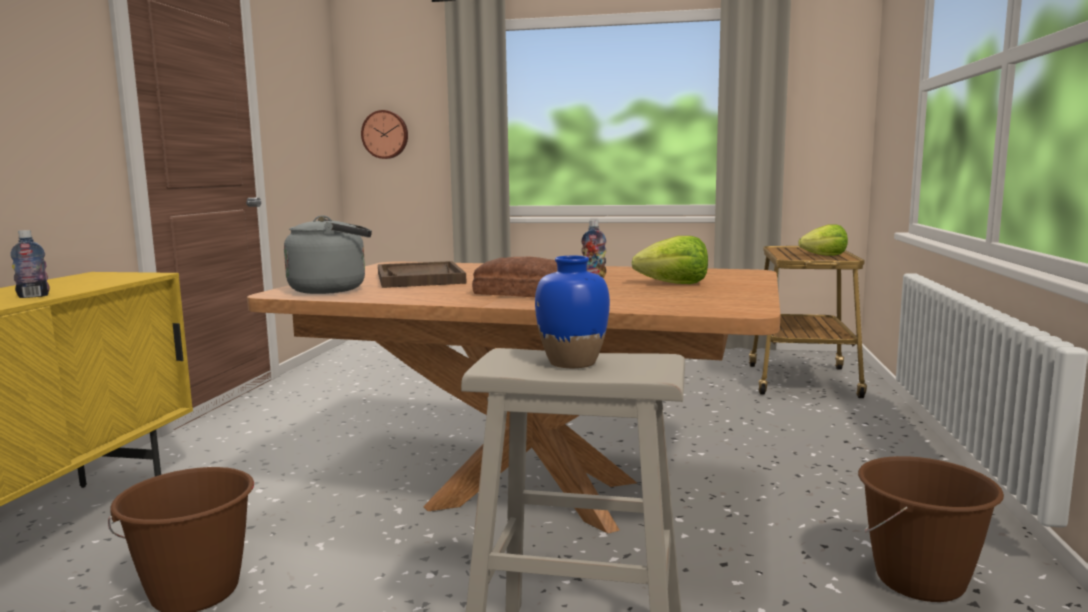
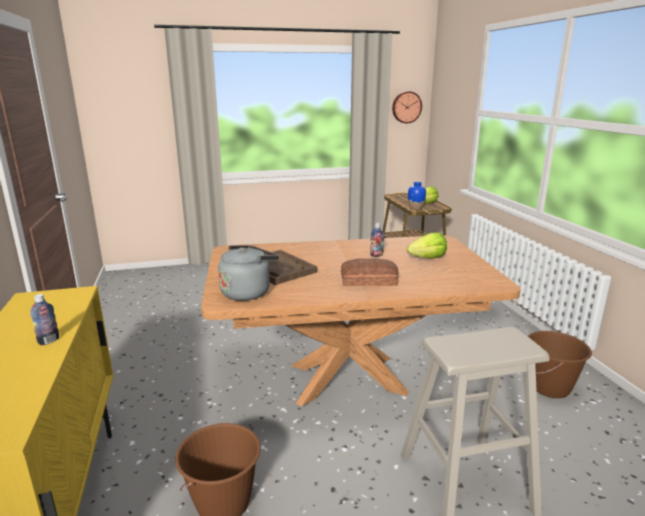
camera: 25 degrees left, 10 degrees up
(385, 134) = (120, 124): wall clock -> wall clock (406, 107)
(572, 362) = (479, 344): blue vase -> blue vase (415, 208)

